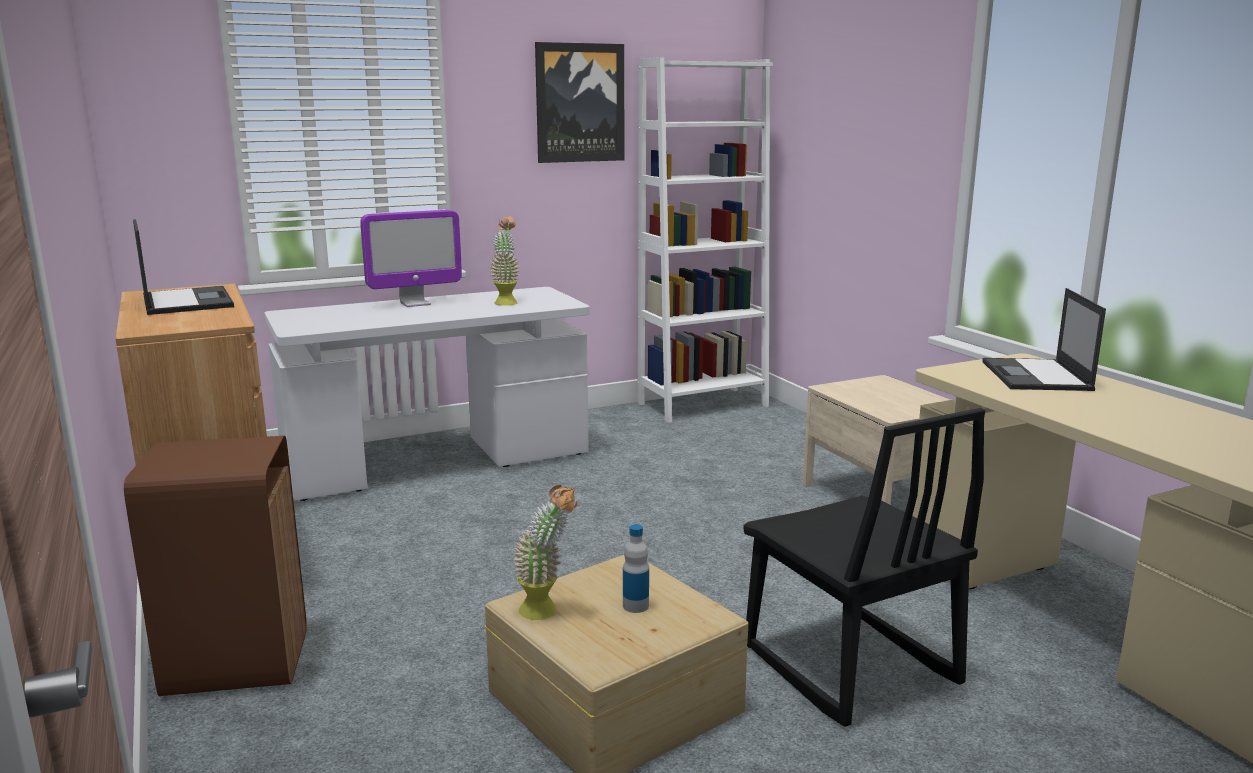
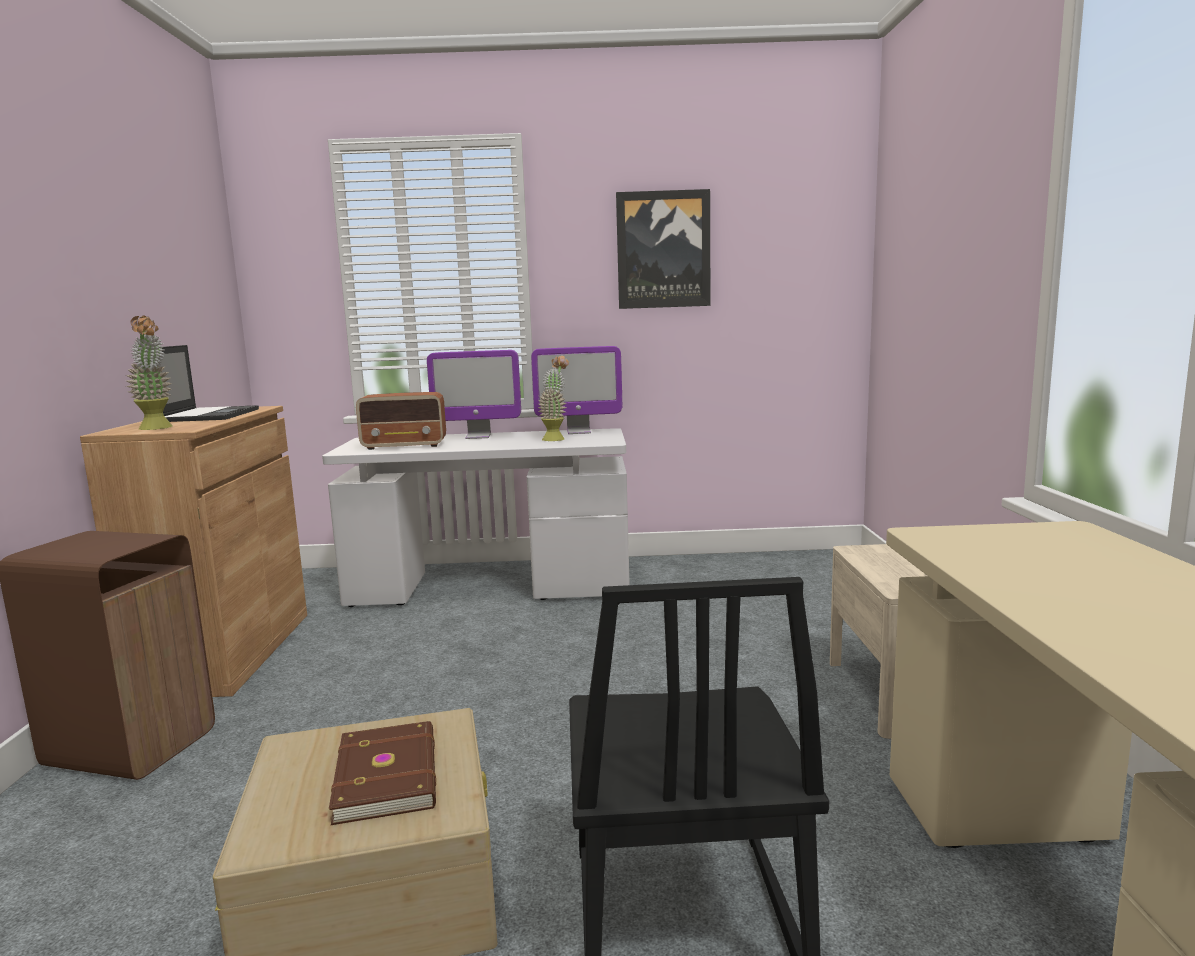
camera: 25 degrees right, 5 degrees down
(354, 319) = (405, 446): none -> radio
(515, 293) = (579, 432): none -> monitor
(547, 612) = (298, 761): potted plant -> potted plant (157, 428)
(635, 606) = (389, 775): bottle -> brown book
(702, 404) = (792, 562): white bookcase -> none
(1036, 376) = (1062, 551): laptop -> none

